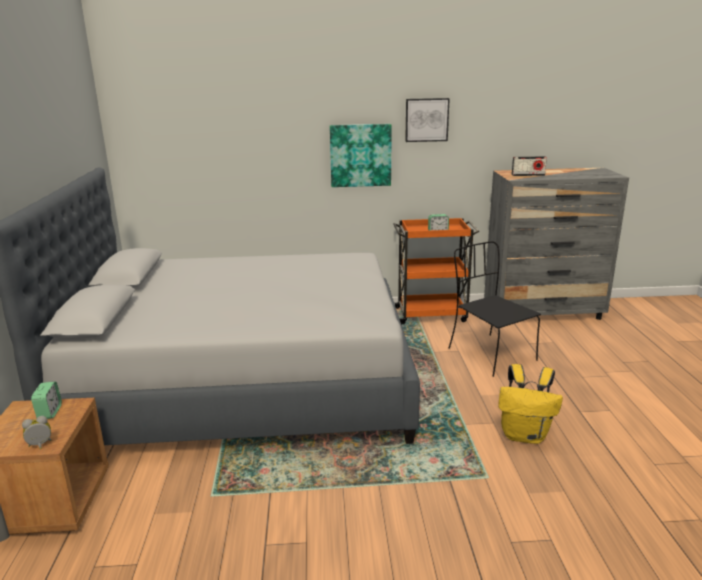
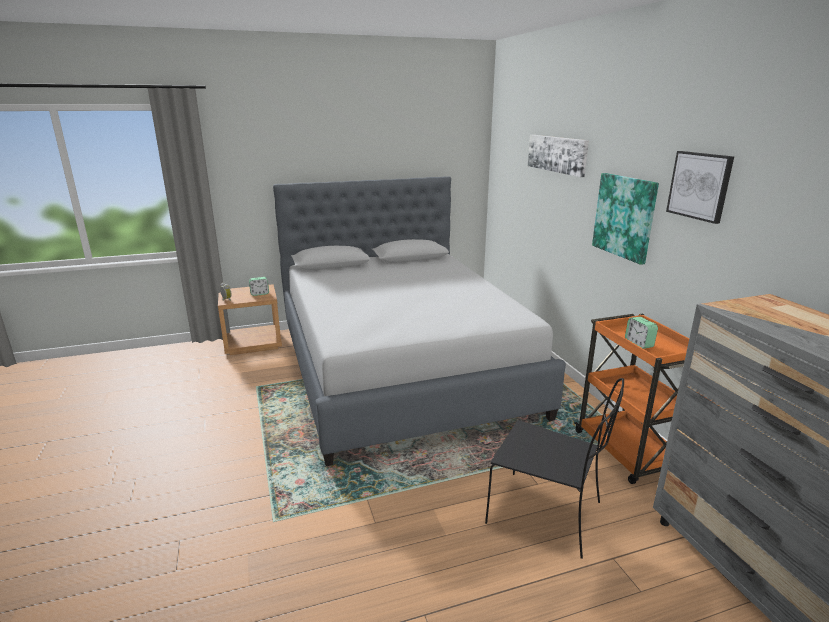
camera: 75 degrees right, 0 degrees up
(254, 117) = (557, 154): none -> picture
(489, 354) = (547, 513): black chair -> black chair turned 75 degrees clockwise
(525, 435) = (353, 551): yellow backpack -> none
(528, 175) = (771, 316): radio -> none

